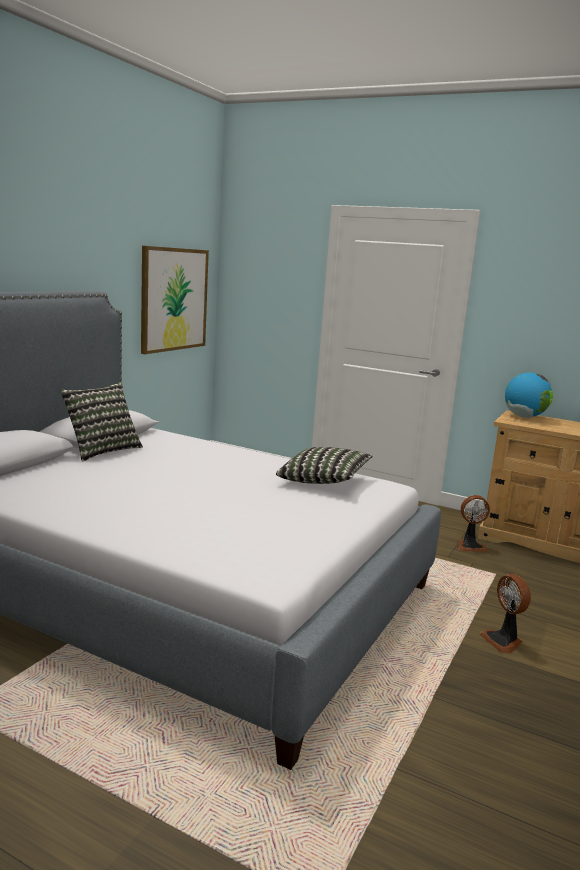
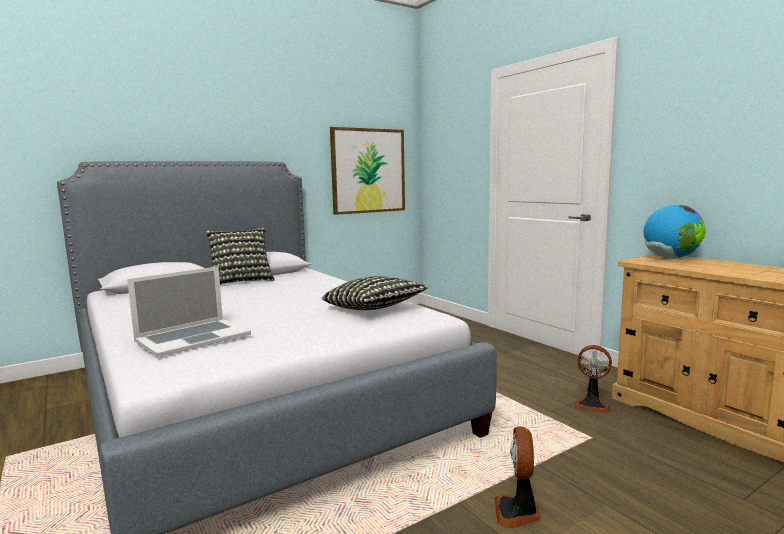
camera: 30 degrees right, 5 degrees down
(224, 533) = (193, 337): none -> laptop

